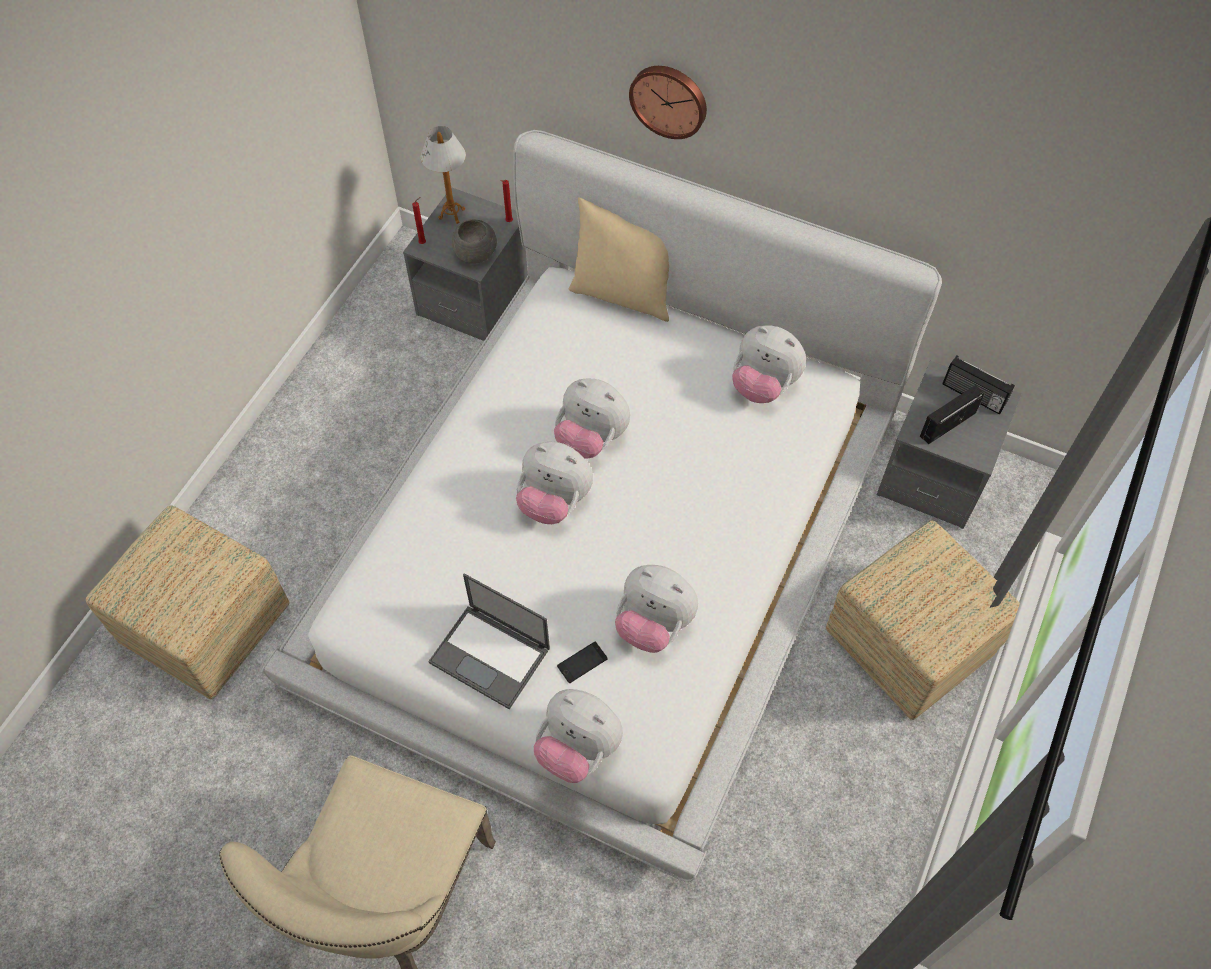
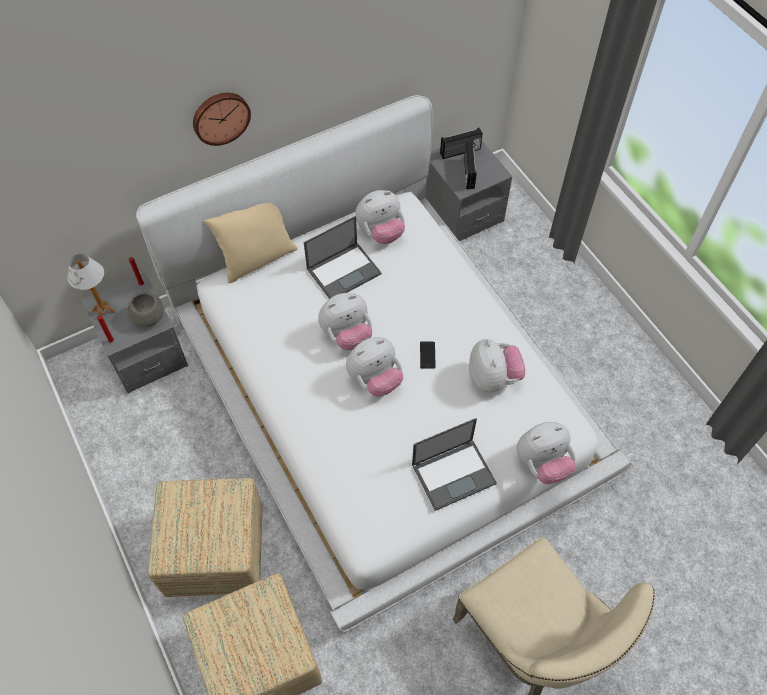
camera: 55 degrees left, 0 degrees up
(582, 662) = (492, 428): phone -> phone (427, 355)
(653, 624) = (493, 378): plush toy -> plush toy turned 75 degrees counterclockwise
(676, 383) = (344, 271): none -> laptop
(912, 643) = (551, 286): ottoman -> ottoman (216, 550)

